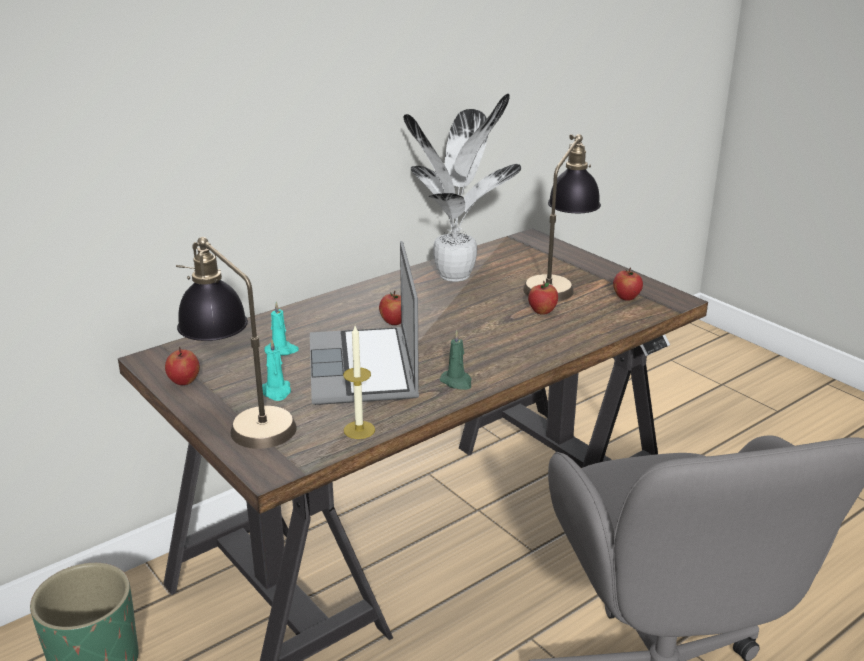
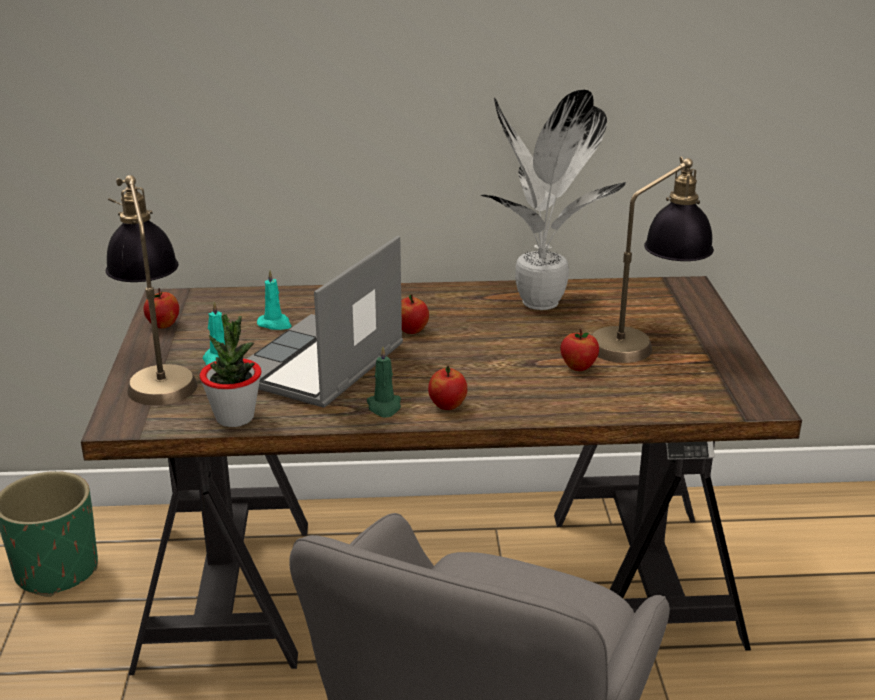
camera: 35 degrees right, 0 degrees up
(359, 430) = (235, 418): candle -> potted plant
(626, 298) = (701, 383): apple -> apple (447, 405)

